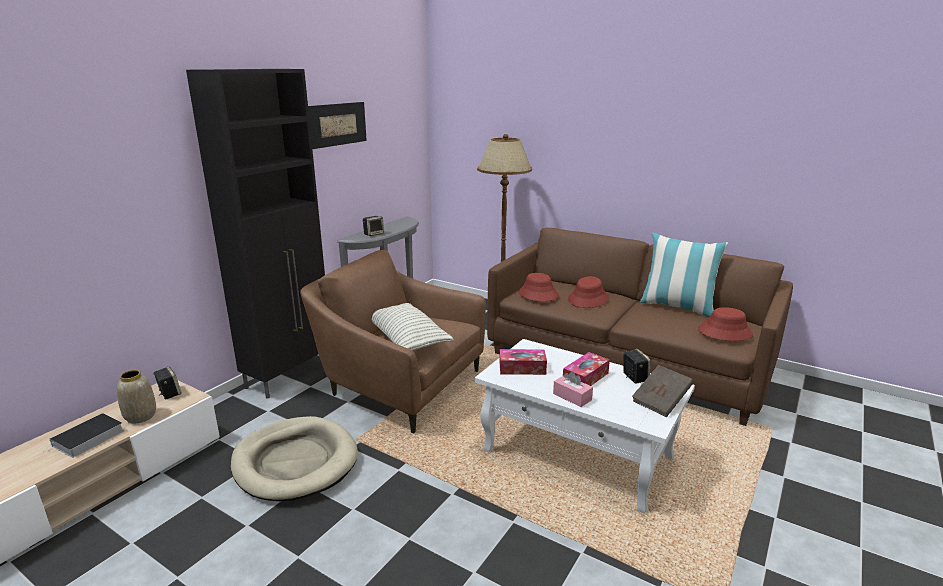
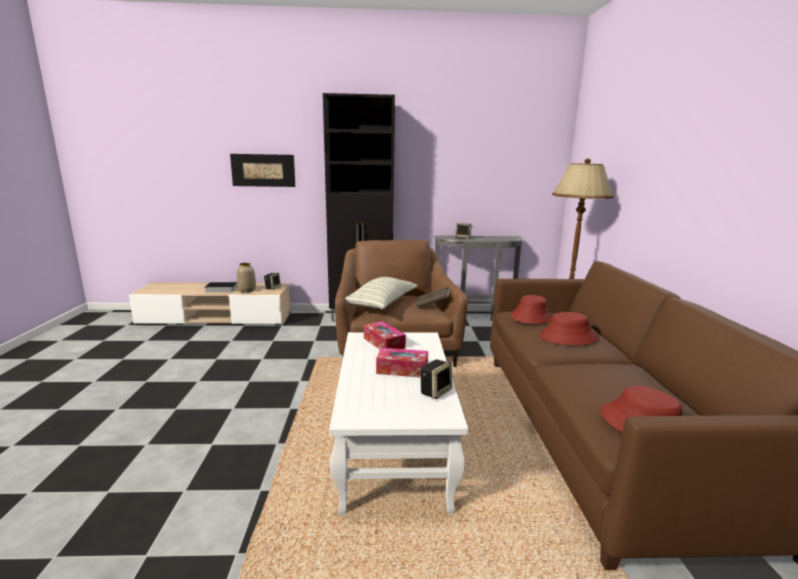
camera: 55 degrees right, 5 degrees down
(295, 462) = (279, 349): beige dog bed -> none
(337, 124) = (452, 145): picture -> picture (263, 170)
(572, 397) = (359, 371): pink tissue box -> none
(661, 401) = (402, 414): brown book -> brown book (433, 305)
(677, 307) = (656, 384): pillow -> none

